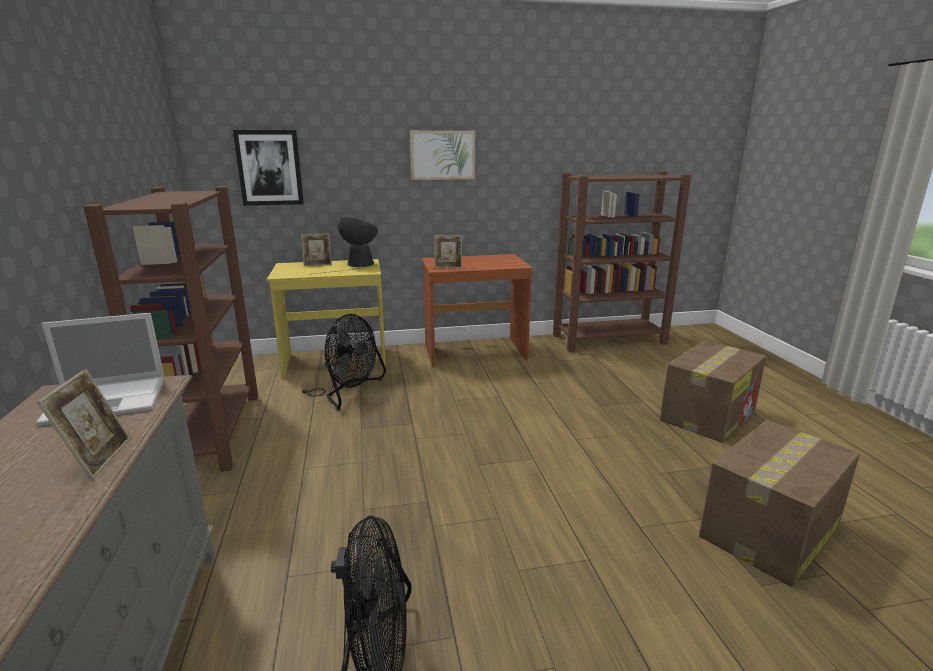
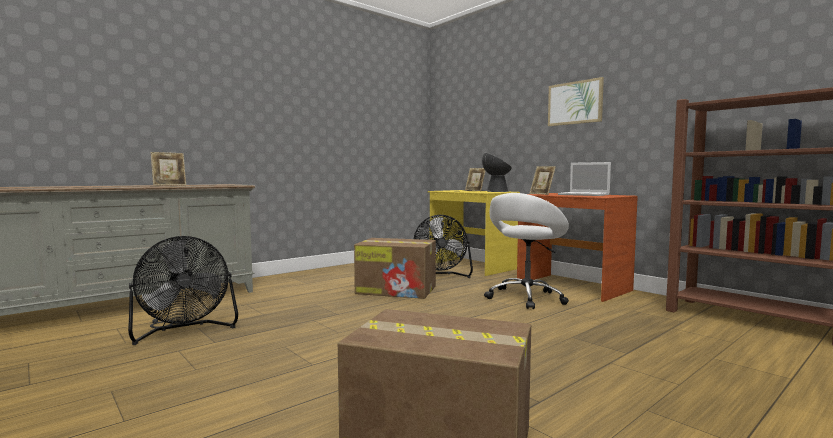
camera: 60 degrees right, 15 degrees down
(109, 400) = (220, 184): laptop -> laptop (584, 195)
(210, 432) = (352, 268): brown bookcase -> none
(269, 168) = (465, 125): picture -> none
(486, 383) = (524, 298): none -> white office chair
(708, 414) = (676, 390): cardboard box -> cardboard box (397, 290)

